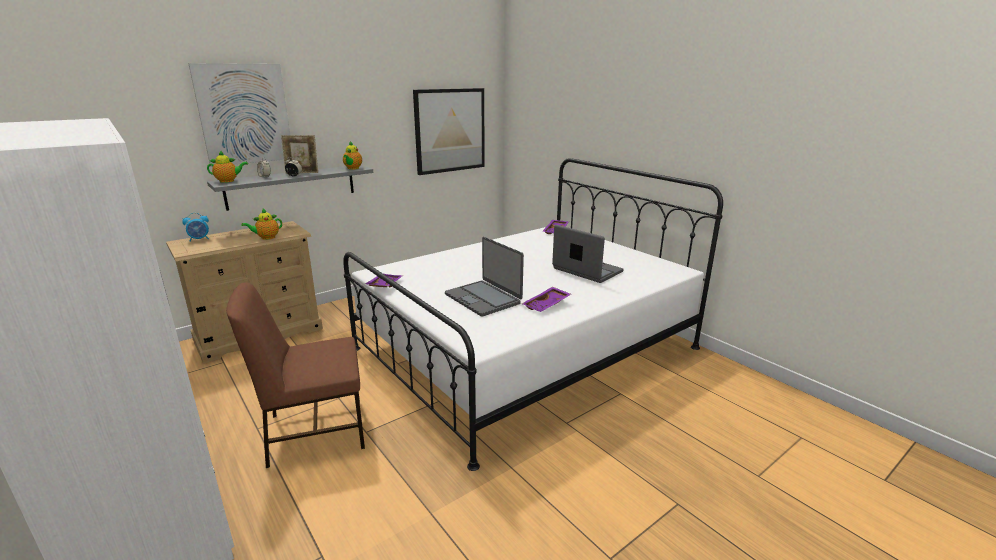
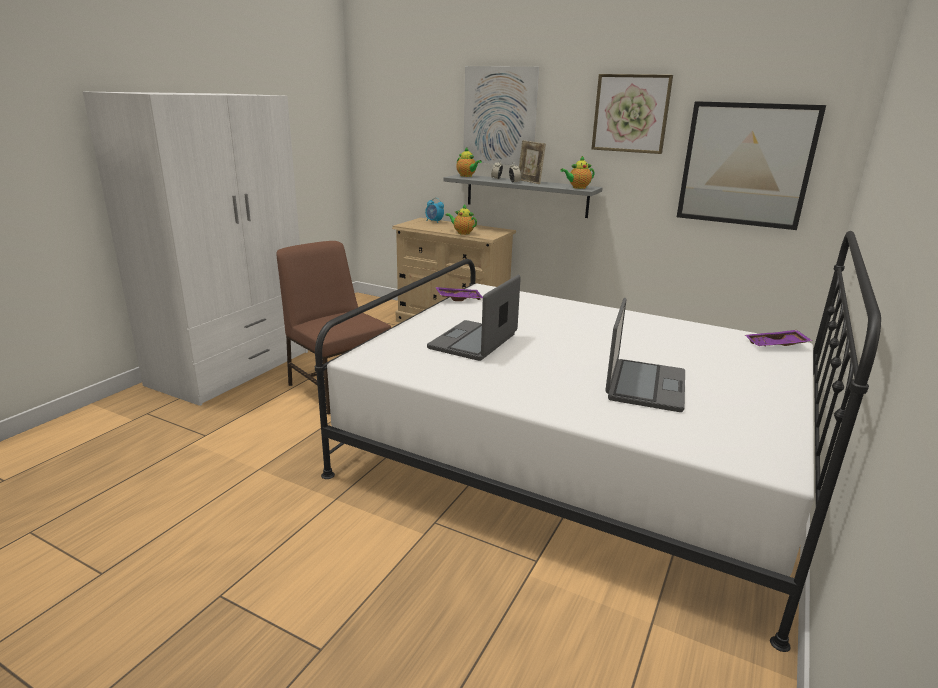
camera: 65 degrees right, 0 degrees up
(370, 102) = (630, 113): none -> picture
(547, 305) = (492, 376): purple tray -> none

